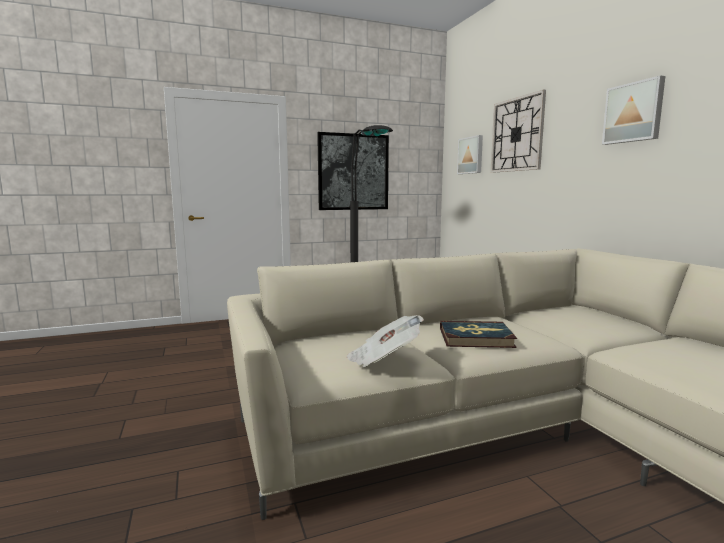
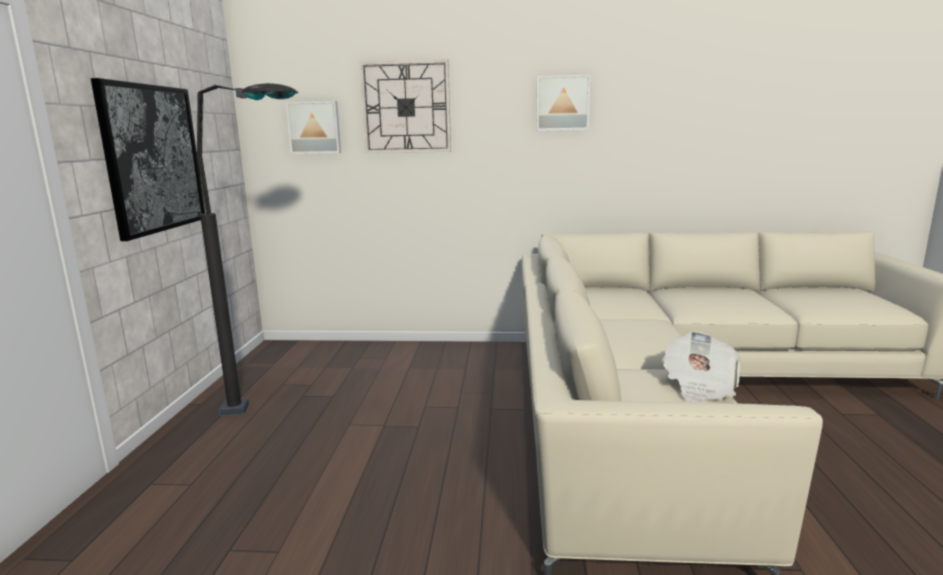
camera: 65 degrees left, 5 degrees up
(475, 338) = (646, 340): book -> none

